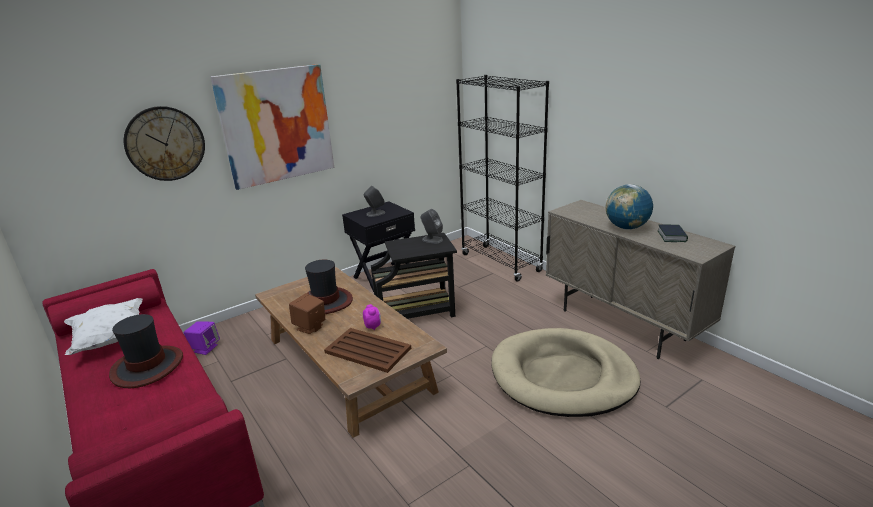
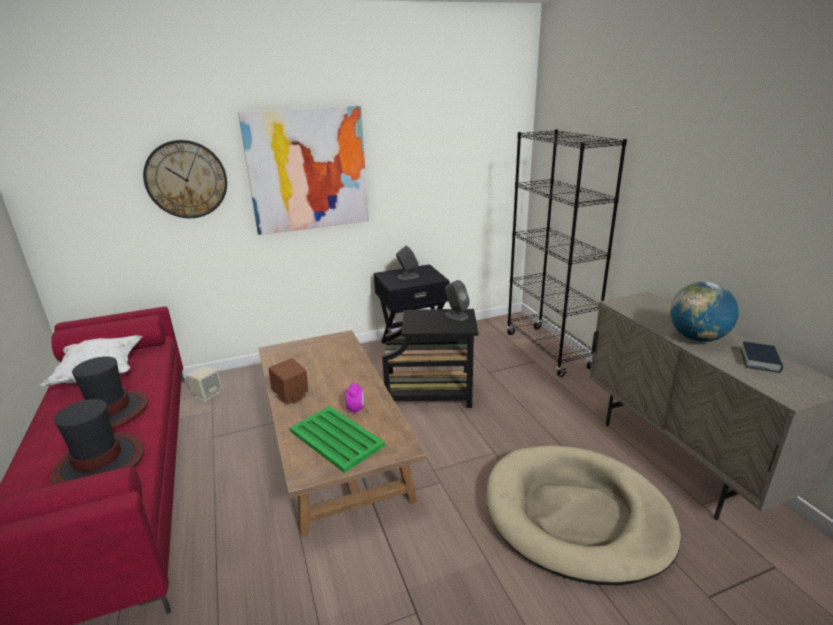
camera: 15 degrees right, 0 degrees up
(205, 348) = (207, 395): purple speaker -> beige speaker
(326, 302) = (321, 369): hat -> hat (100, 462)
(368, 351) = (336, 439): brown tray -> green tray

